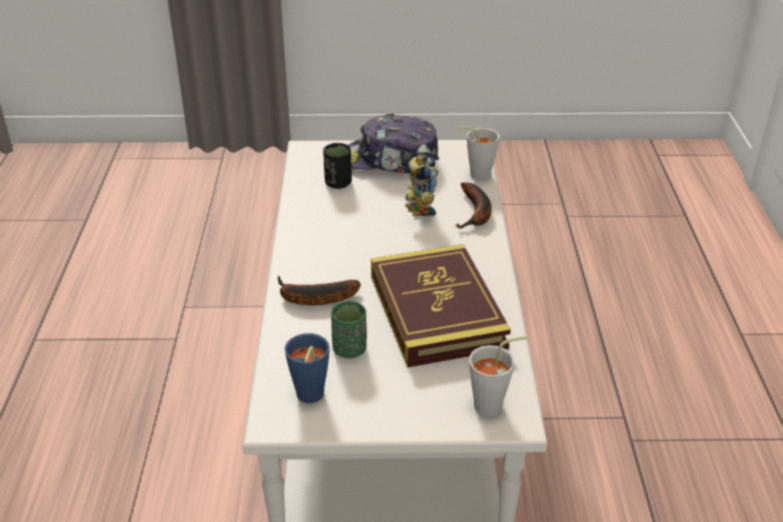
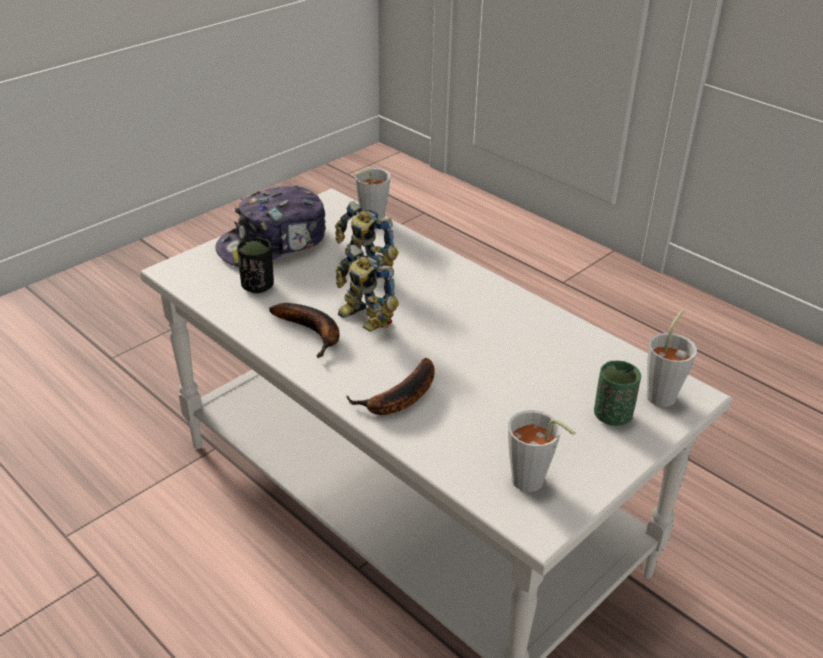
camera: 45 degrees left, 0 degrees up
(308, 398) = (532, 485): blue cup -> grey cup
(349, 349) = (499, 422): green cup -> green cup (612, 416)
(367, 238) = (362, 320): none -> toy robot
(436, 311) = (513, 348): book -> none
(476, 212) = (417, 252): banana -> banana (313, 332)

